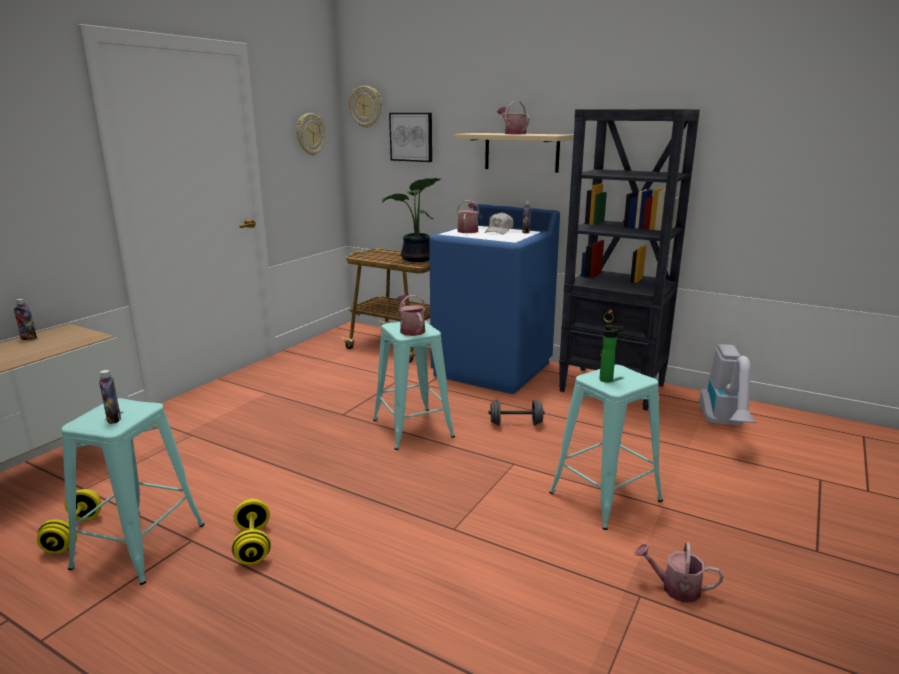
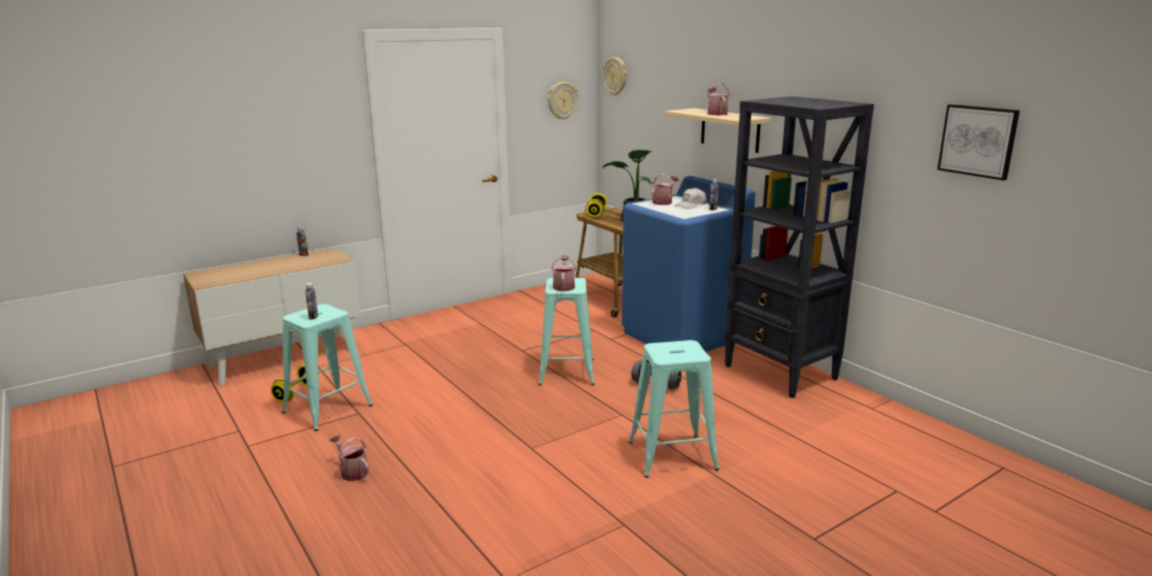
camera: 25 degrees right, 0 degrees up
(253, 545) = (392, 425): yellow dumbbell -> yellow dumbbell (596, 214)
(411, 137) = (647, 107): picture -> picture (978, 141)
(608, 380) = (668, 351): bottle -> none
(675, 588) = (657, 528): watering can -> watering can (352, 471)
(724, 425) = (856, 426): vacuum cleaner -> none

